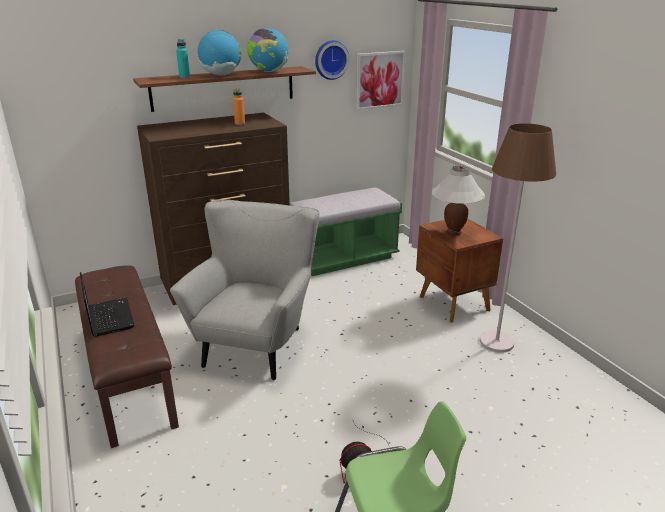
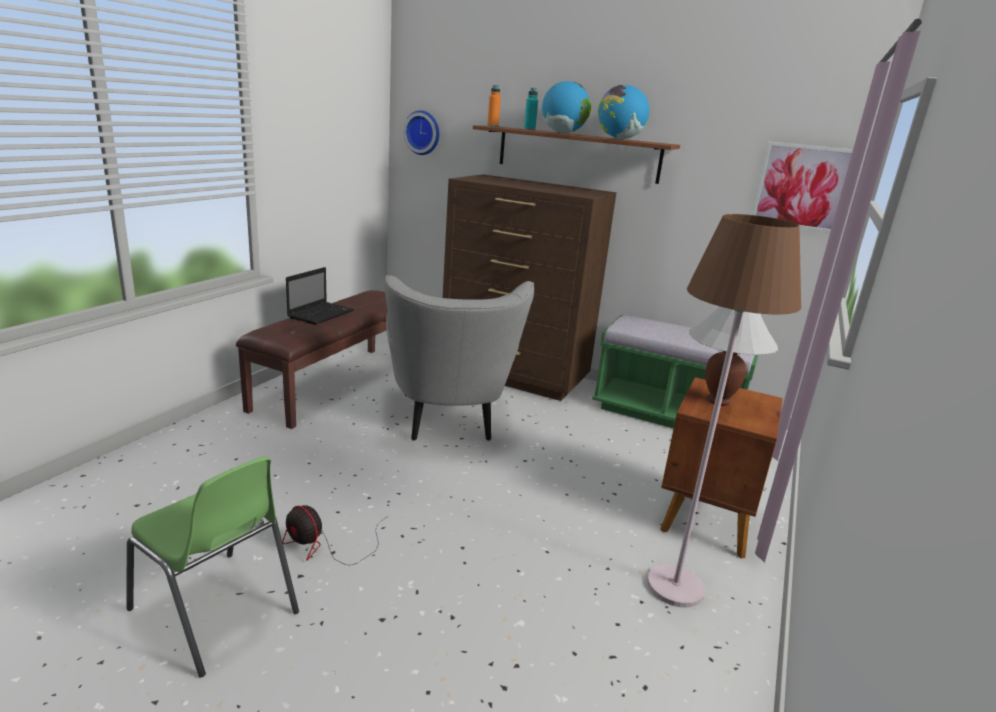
camera: 50 degrees right, 5 degrees down
(240, 124) = (558, 189): orange bottle -> orange bottle (492, 126)
(258, 342) = (448, 421): grey armchair -> grey armchair turned 105 degrees clockwise
(330, 59) = (724, 143): wall clock -> wall clock (423, 132)

